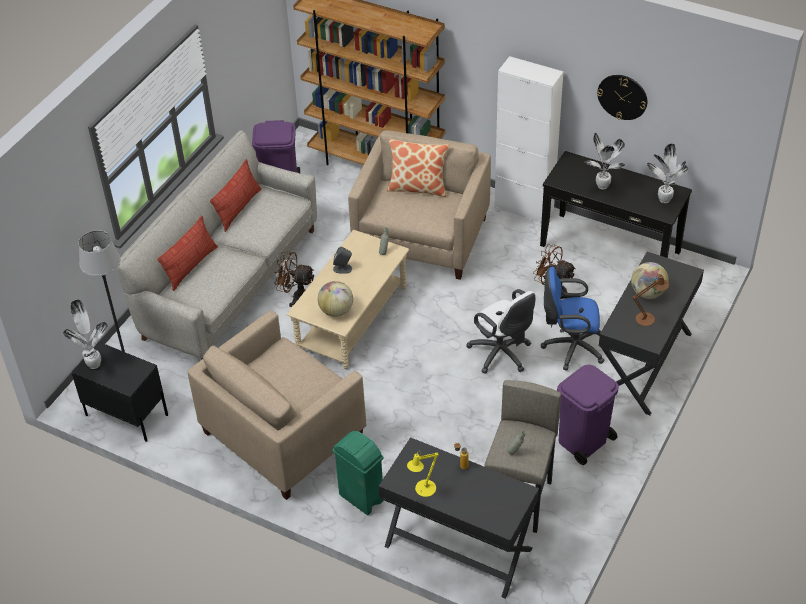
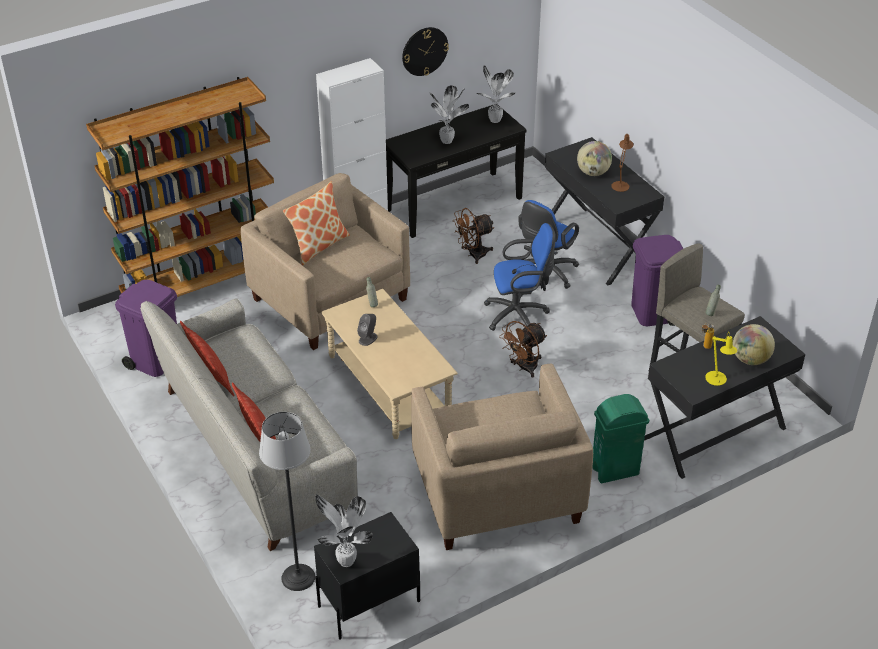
camera: 60 degrees left, 5 degrees down
(296, 297) = (324, 411): brown fan -> brown fan (523, 368)
(336, 311) = (420, 364): globe -> globe (750, 359)
(502, 355) = (519, 314): white office chair -> blue office chair

